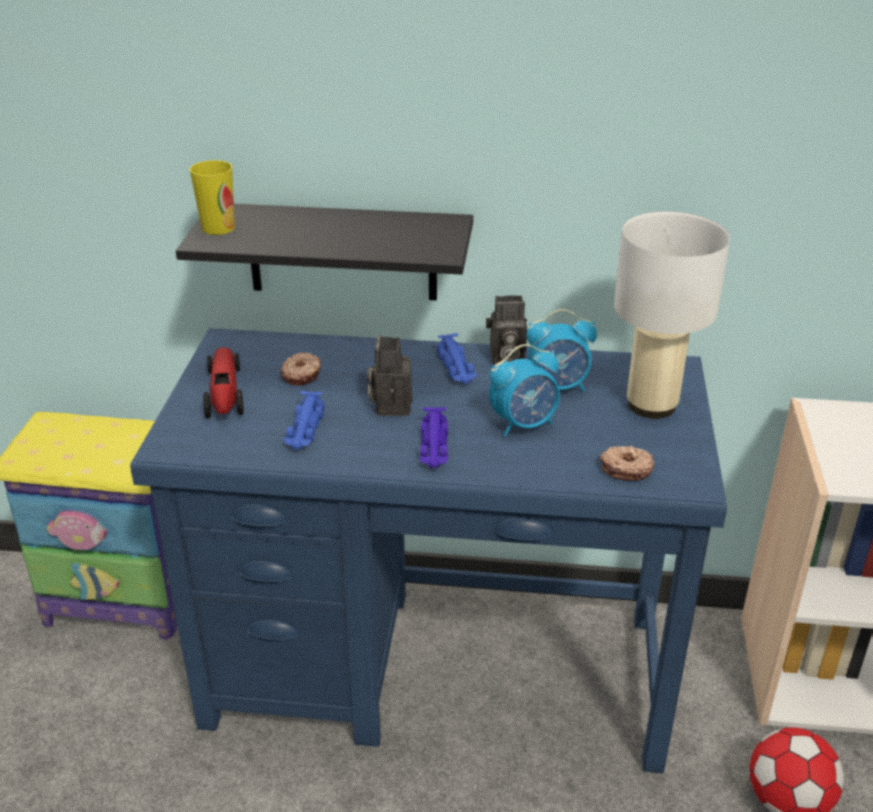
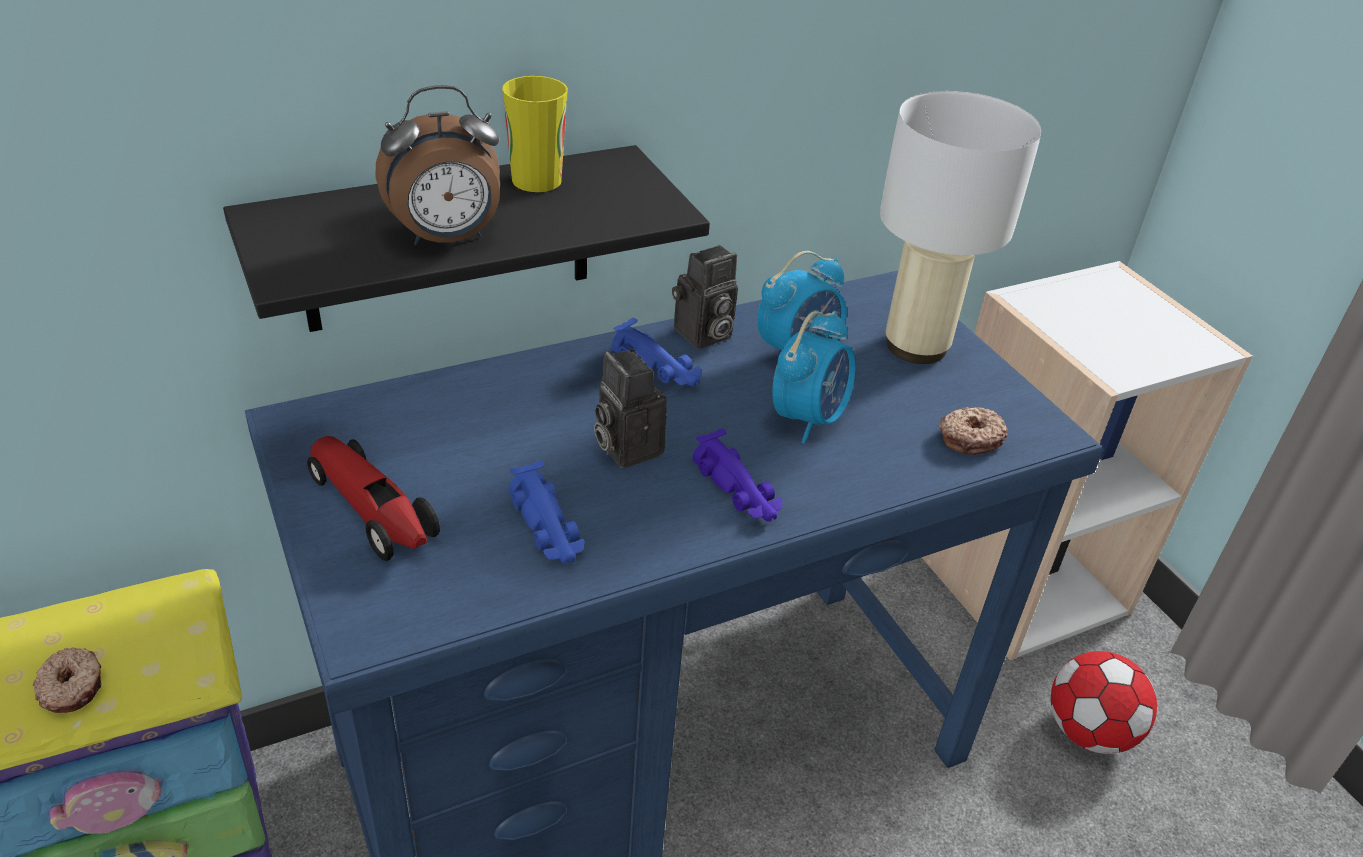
camera: 35 degrees left, 5 degrees up
(218, 228) = (288, 247): cup -> cup (536, 180)
(301, 241) = (447, 239): none -> alarm clock
(302, 375) = (462, 442): donut -> donut (73, 687)

